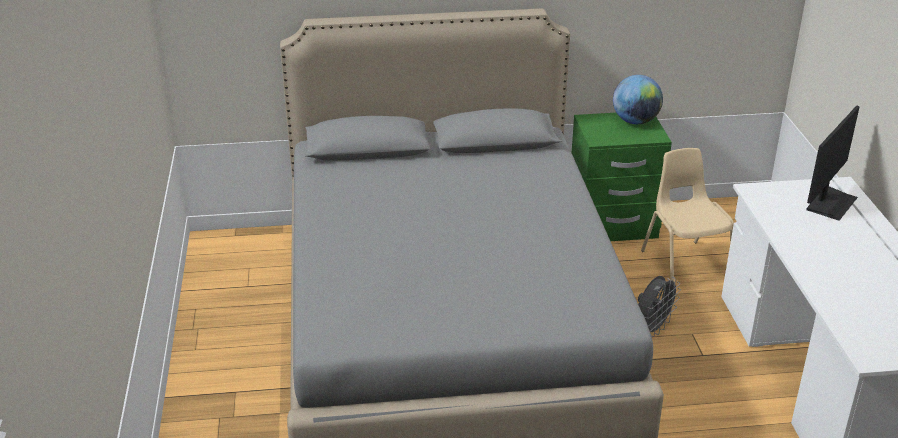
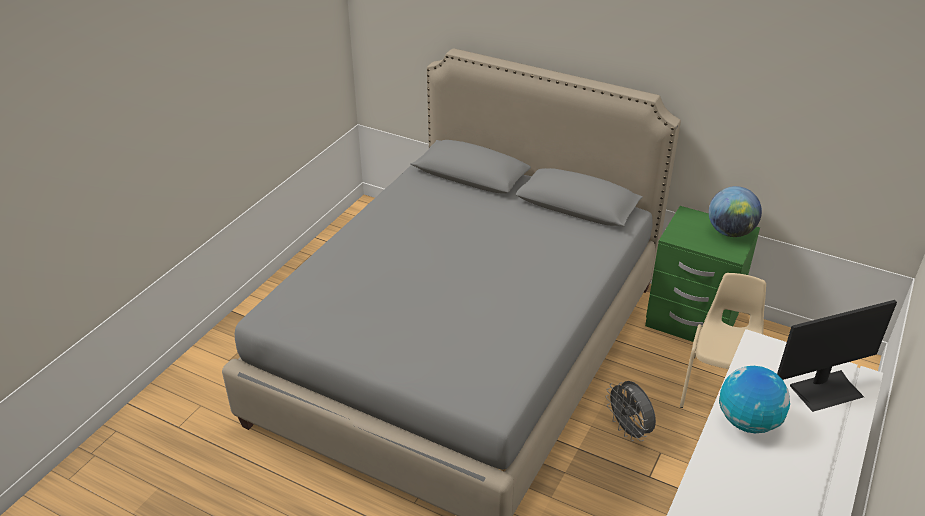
camera: 35 degrees right, 5 degrees up
(652, 328) = (629, 430): grey fan -> grey fan turned 75 degrees clockwise
(808, 245) = (747, 422): none -> globe

